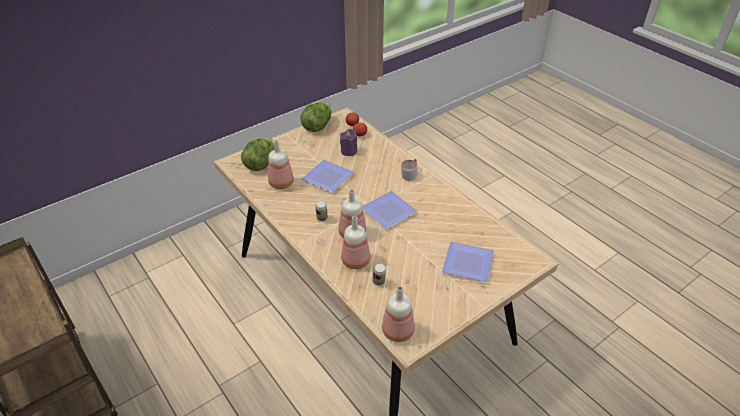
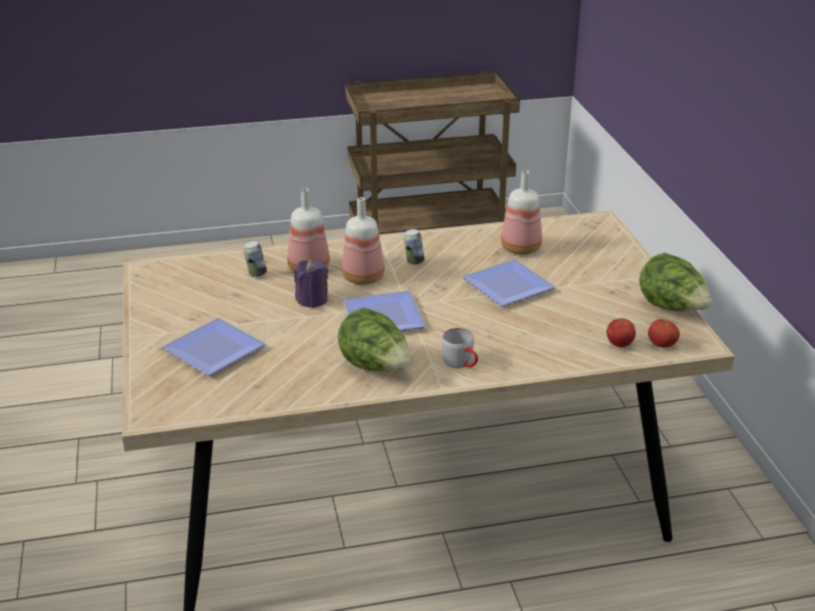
camera: 115 degrees right, 10 degrees down
(260, 164) = (582, 241): lettuce -> lettuce (375, 367)
(349, 151) = (571, 321): purple candle -> purple candle (312, 300)
(398, 330) = (172, 268): bottle -> none

